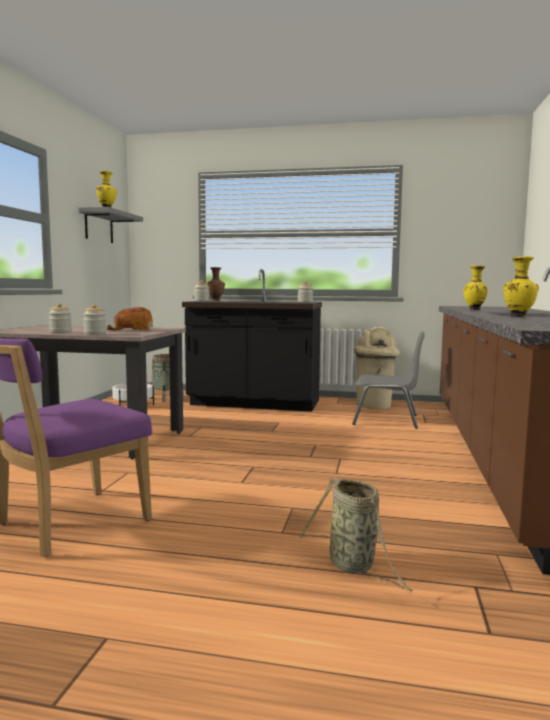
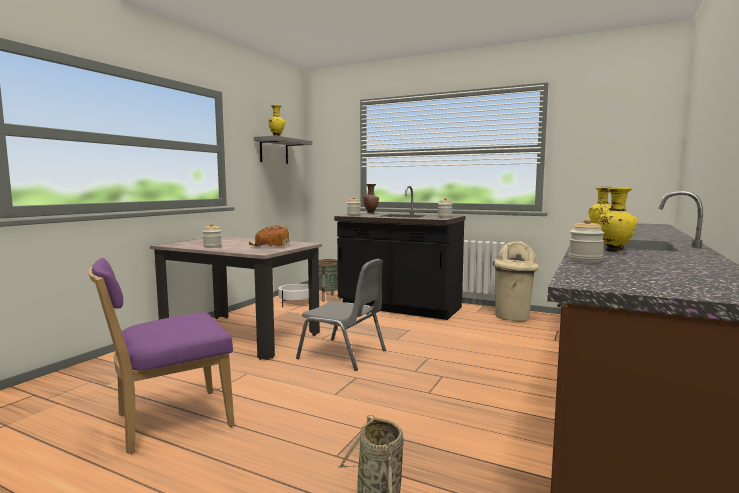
camera: 15 degrees right, 0 degrees up
(95, 333) = (235, 250): jar -> jar (585, 260)
(387, 420) = (515, 334): grey chair -> grey chair (343, 354)

